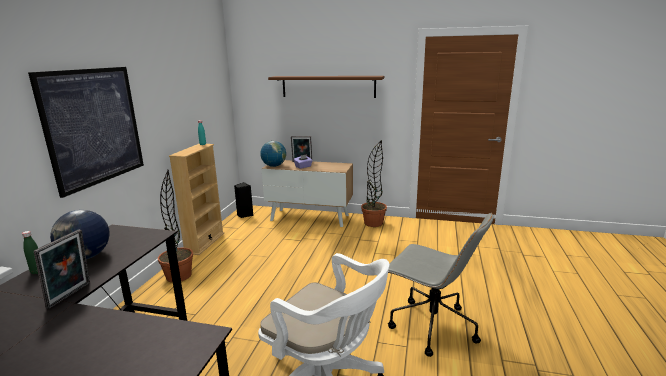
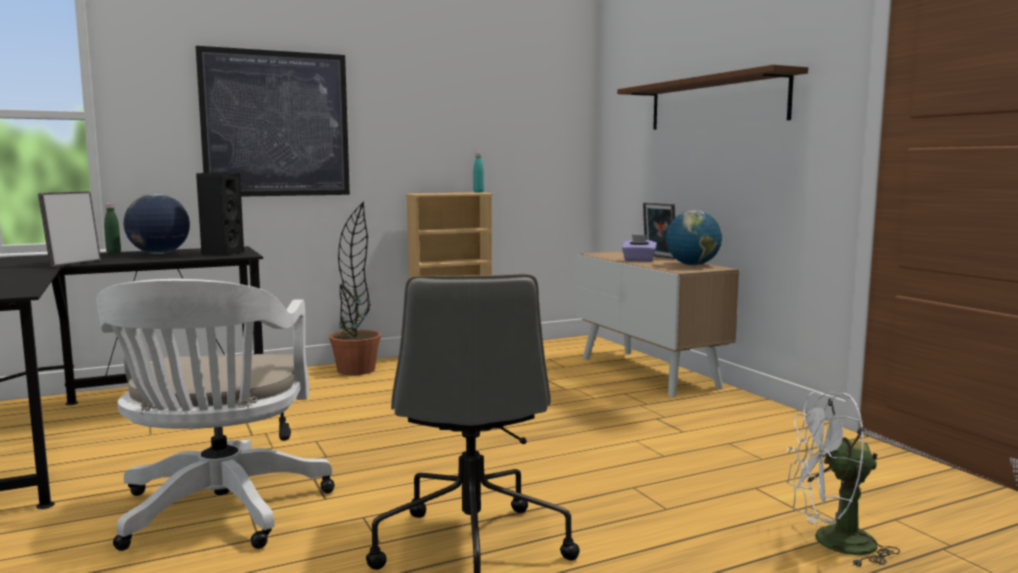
camera: 50 degrees right, 10 degrees down
(71, 295) = (73, 263): picture frame -> picture frame turned 135 degrees clockwise
(244, 215) = (565, 344): black speaker -> black speaker (222, 253)
(274, 166) = (600, 254): globe -> globe (692, 265)
(373, 223) = (741, 410): potted plant -> none
(484, 262) = (831, 543): none -> white fan

